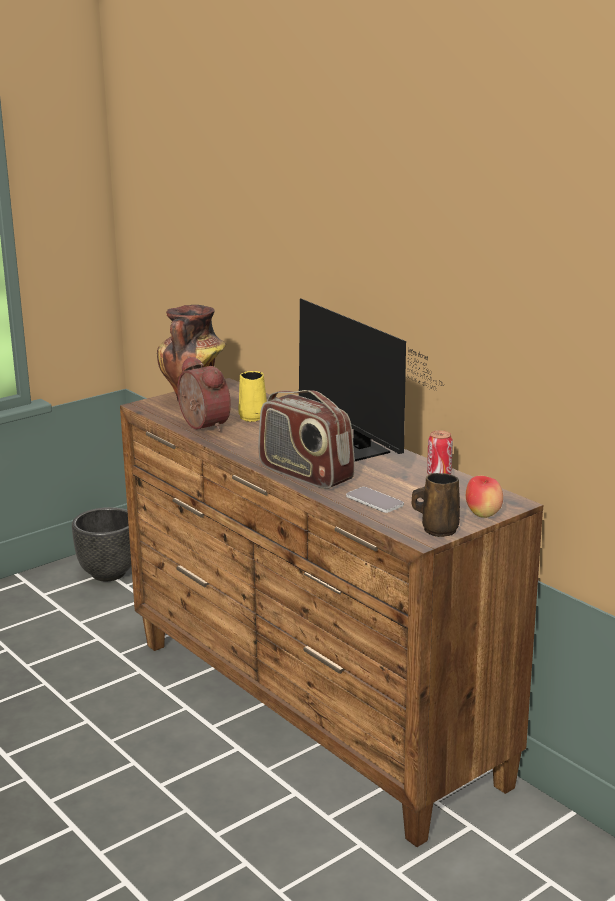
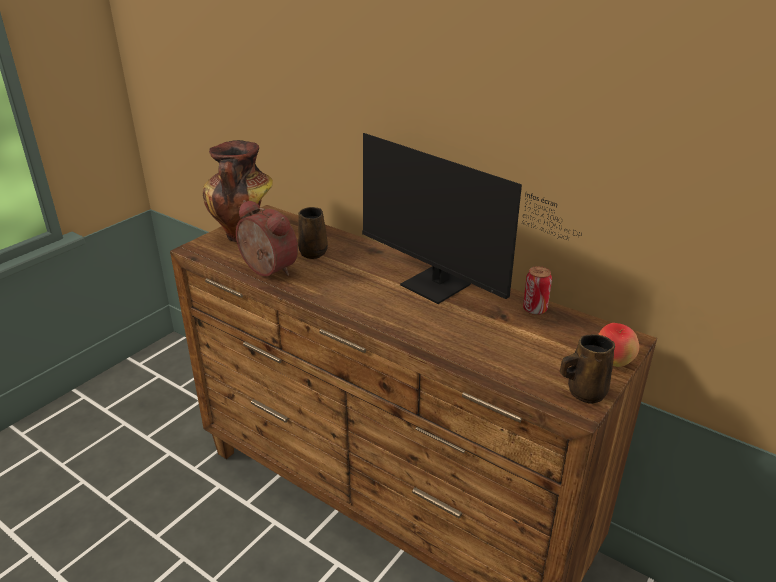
camera: 15 degrees left, 10 degrees up
(108, 573) = (160, 377): black planter -> none
(253, 416) = (314, 252): yellow mug -> brown mug
(305, 474) = (403, 326): radio -> none
(374, 501) = (495, 357): phone -> none

